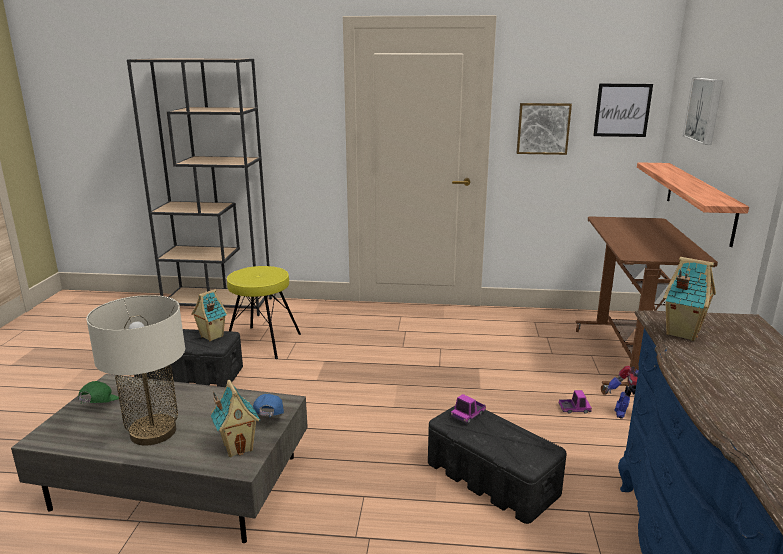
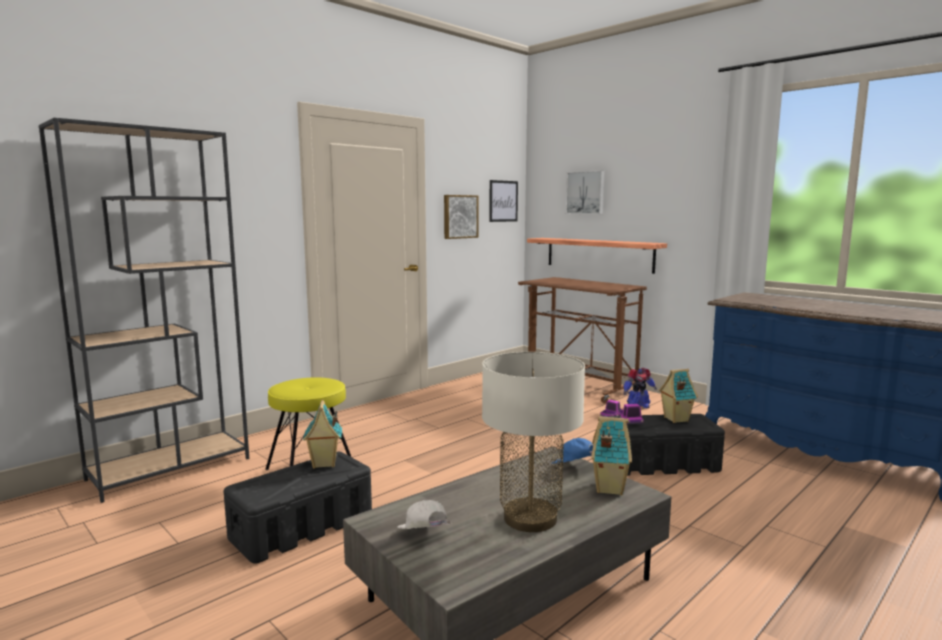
camera: 50 degrees left, 10 degrees down
(98, 406) = (424, 536): green cap -> white cap
(681, 332) = (755, 301): toy house -> toy house (675, 419)

